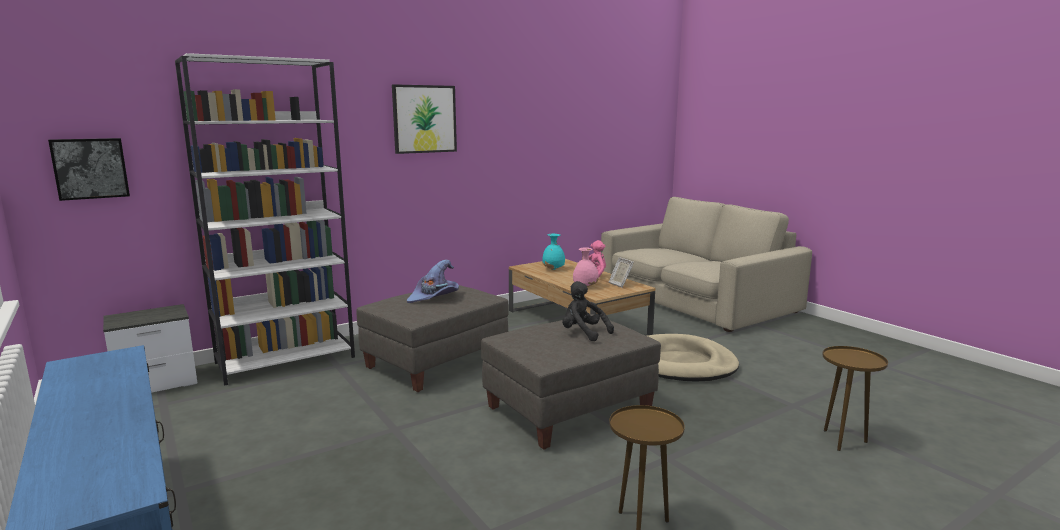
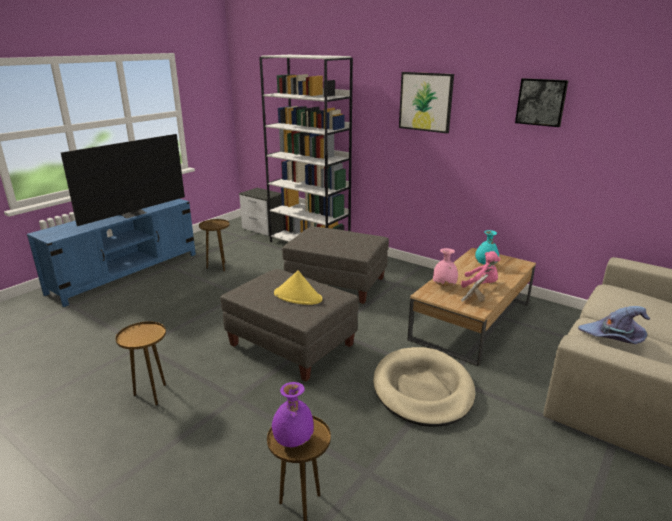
camera: 70 degrees right, 10 degrees up
(90, 168) = (258, 113): picture -> picture (541, 102)
(122, 395) = (133, 214): none -> television
(262, 439) = (218, 267): none -> brown side table
(434, 297) = (341, 238): purple hat -> purple hat (613, 337)
(583, 333) = (298, 296): black plush toy -> yellow hat
(859, 361) = (293, 441): none -> purple vase

